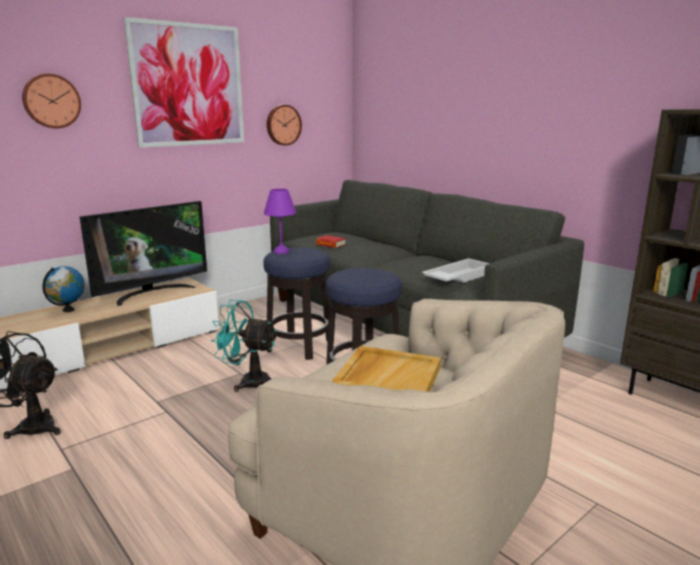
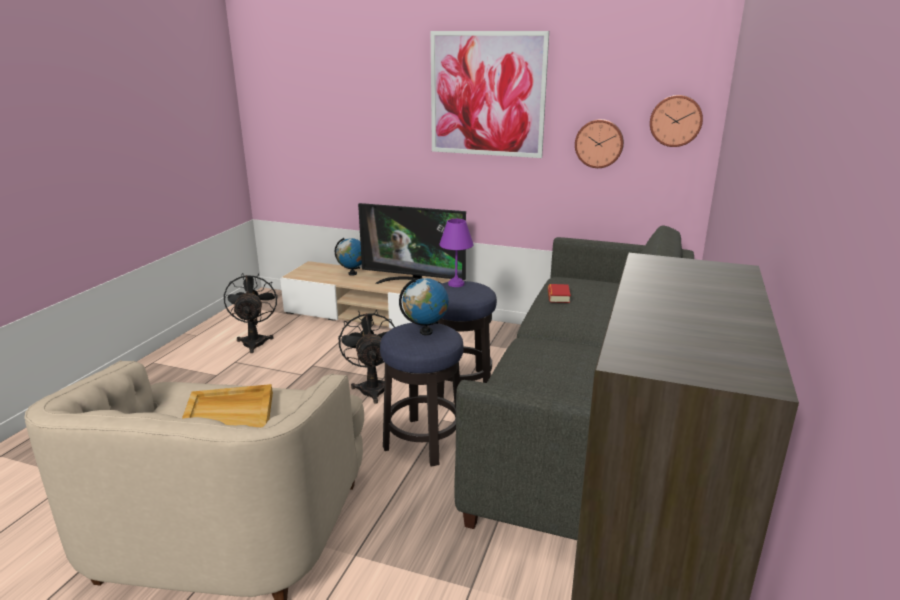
camera: 60 degrees right, 5 degrees up
(51, 101) = (369, 106): wall clock -> wall clock (676, 120)
(248, 381) = (372, 387): turquoise fan -> black fan
(360, 273) = (426, 332): none -> globe
(457, 277) = (529, 388): white tray -> none

